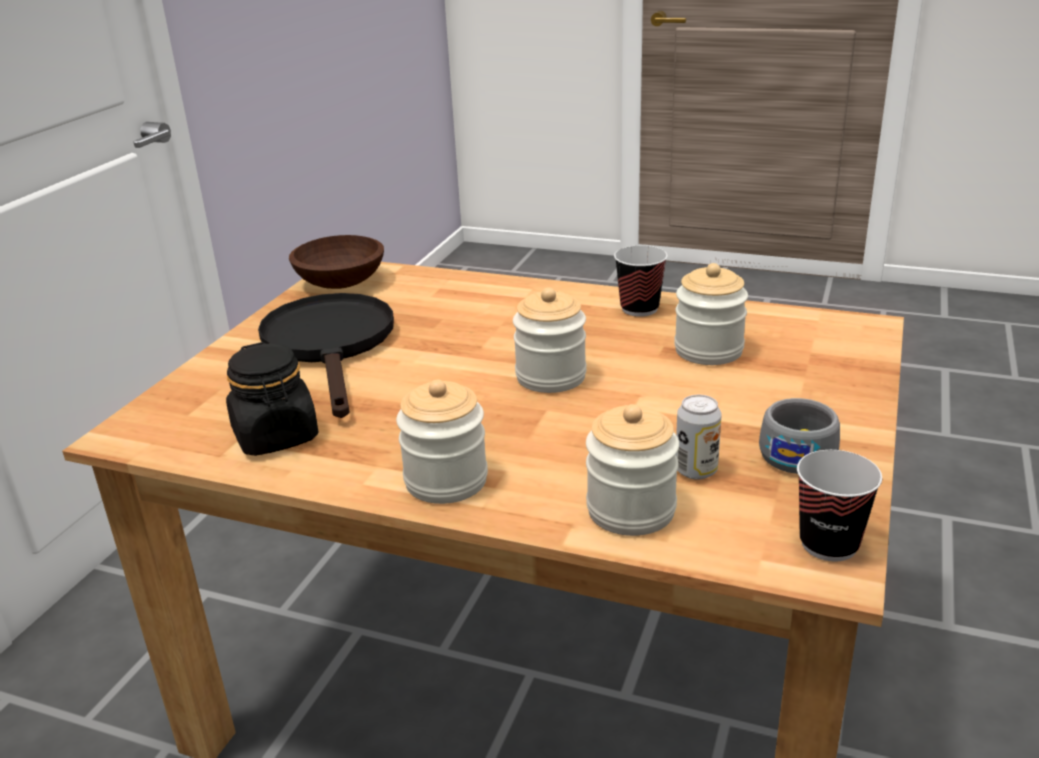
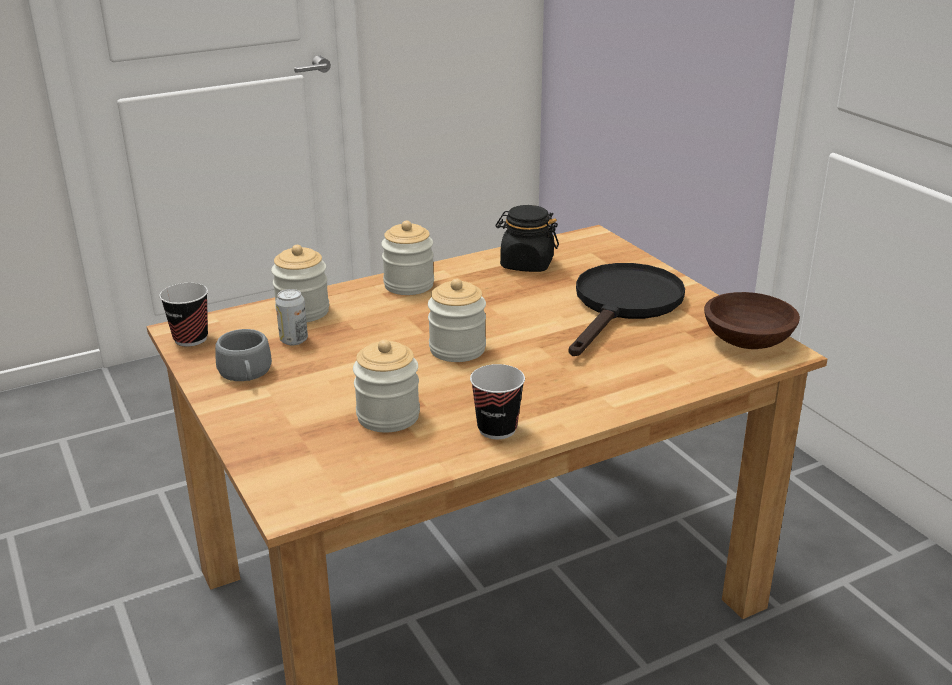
camera: 130 degrees right, 0 degrees up
(331, 345) = (624, 305): black frying pan -> black frying pan turned 90 degrees counterclockwise

